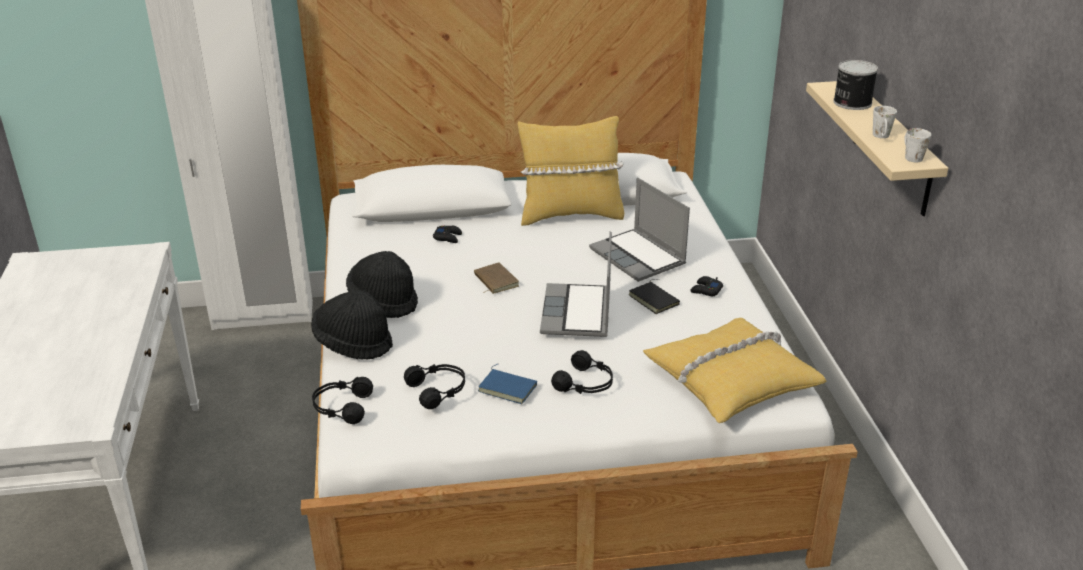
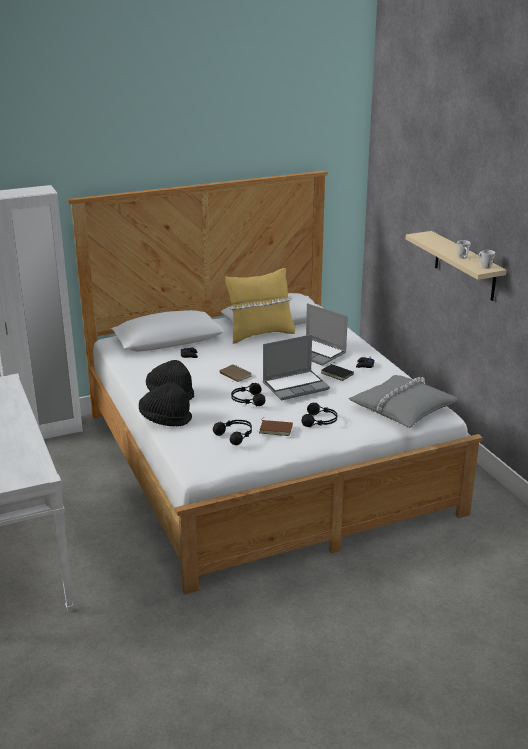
camera: 15 degrees left, 5 degrees down
(342, 407) = (180, 452): black headphones -> black headphones (247, 400)
(508, 388) = (276, 429): blue book -> brown book
(578, 313) = (296, 386): laptop -> laptop turned 105 degrees counterclockwise
(730, 380) = (402, 409): yellow pillow -> grey pillow
(851, 102) = (436, 242): can -> none

